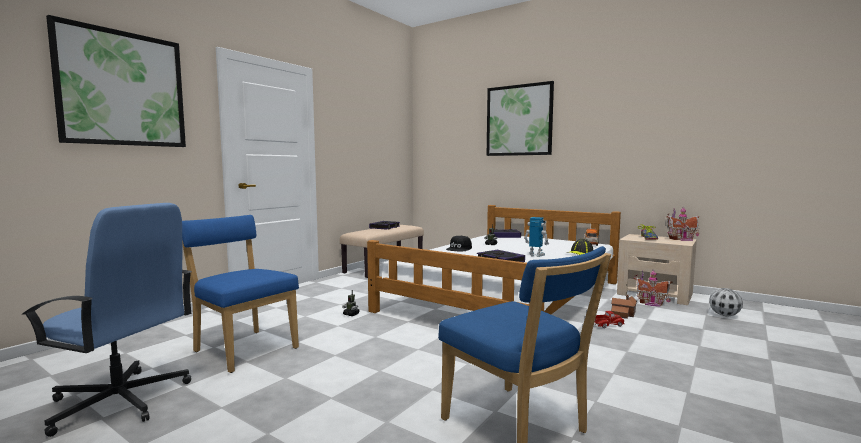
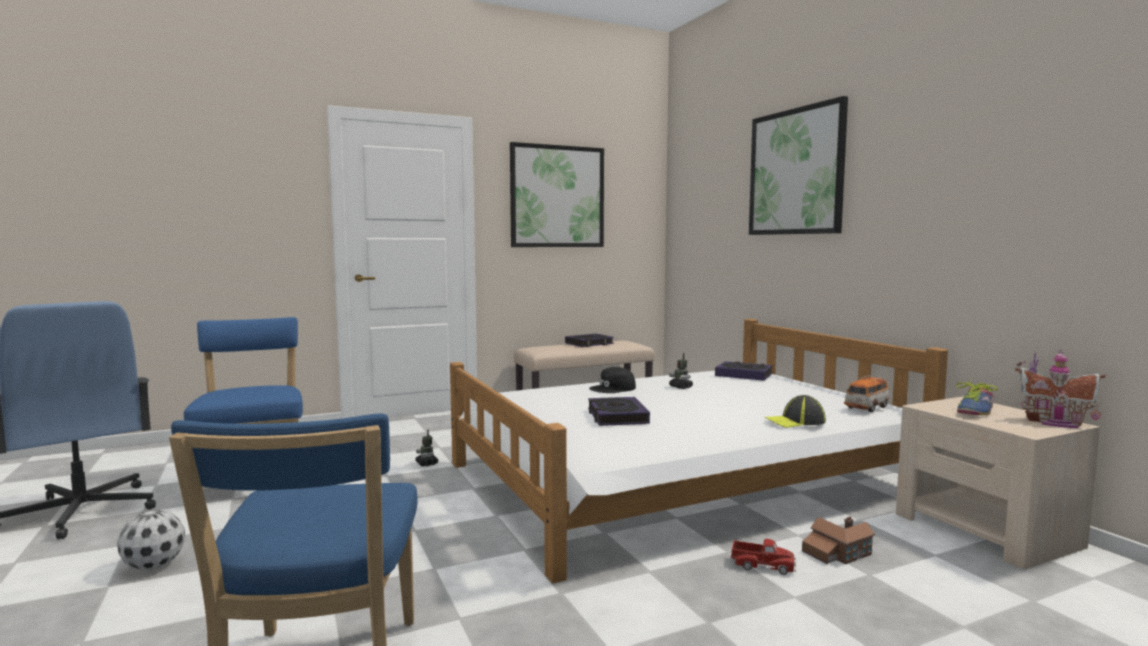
camera: 30 degrees right, 0 degrees up
(122, 89) = (209, 168): picture -> picture (557, 196)
(536, 255) = (701, 415): toy robot -> none
(651, 303) = (938, 547): toy house -> none
(724, 315) = (1079, 612): football -> football (154, 566)

